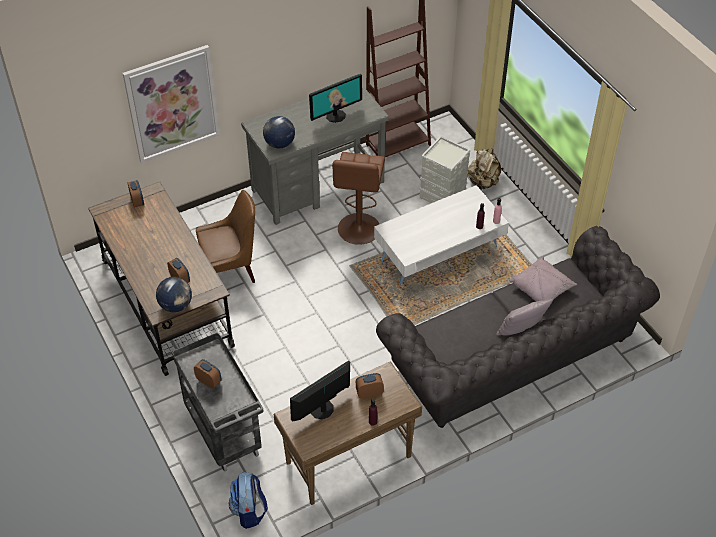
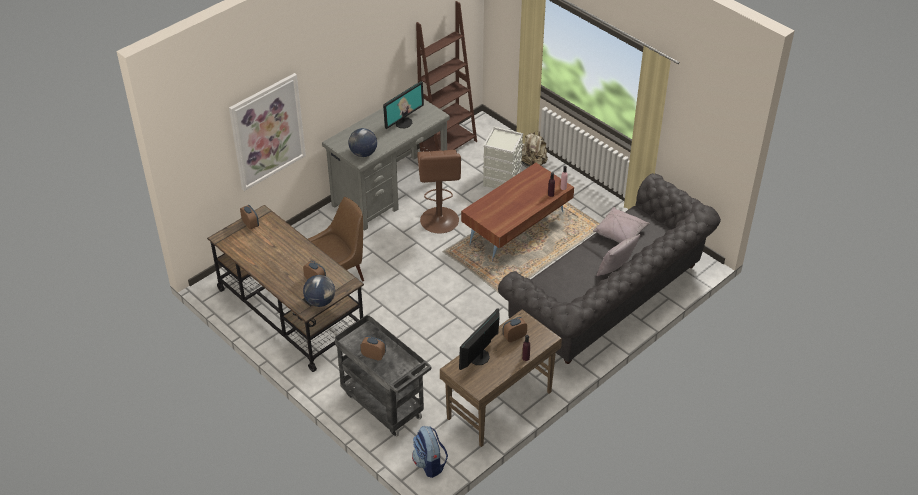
camera: 15 degrees left, 5 degrees down
(439, 256) = (517, 230): white coffee table -> brown coffee table

